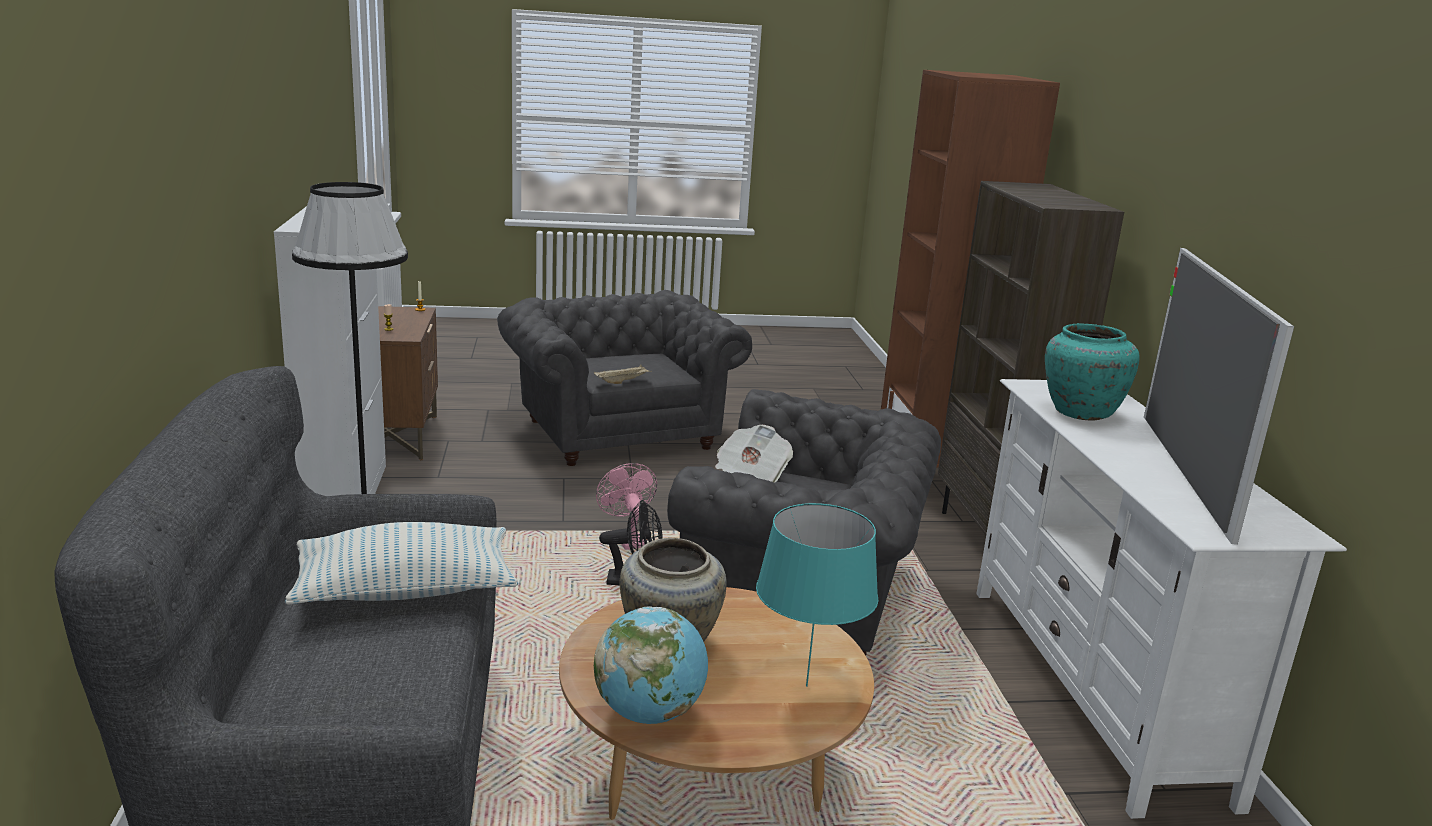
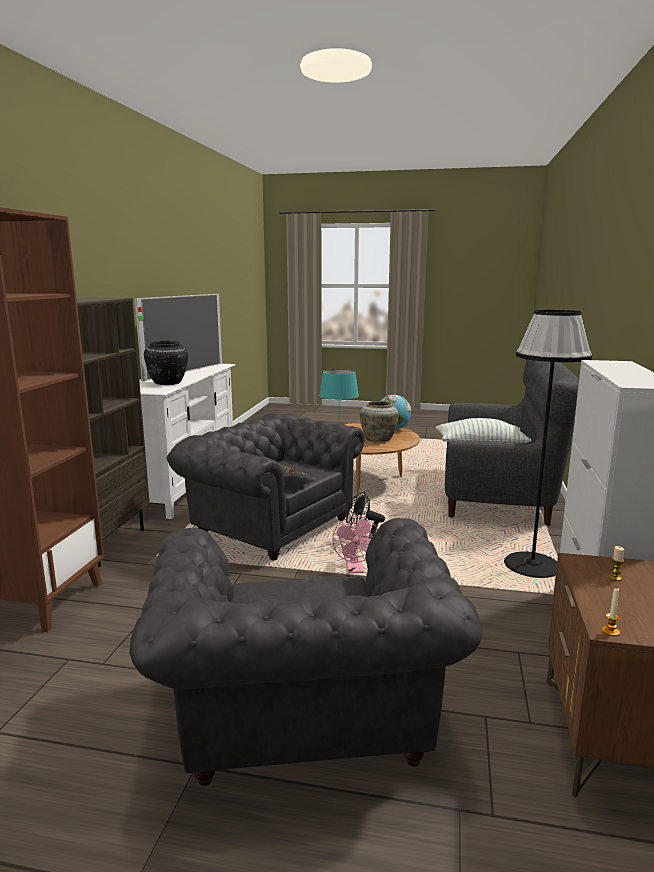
camera: 160 degrees left, 5 degrees down
(622, 382) = (323, 580): beige tray -> none
(1080, 412) = (167, 383): turquoise vase -> black vase

